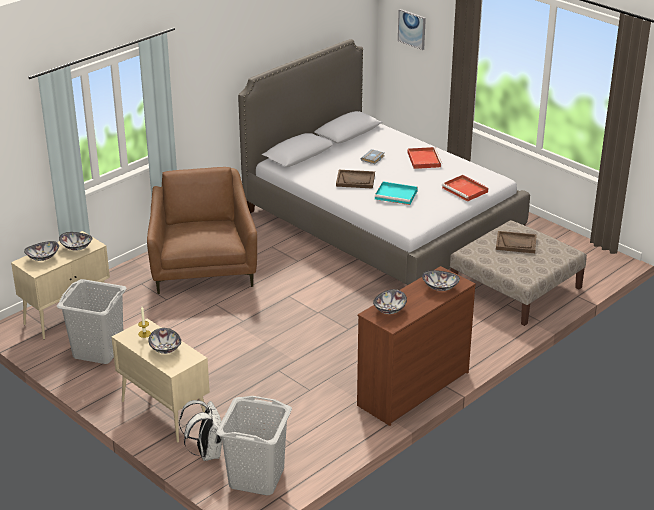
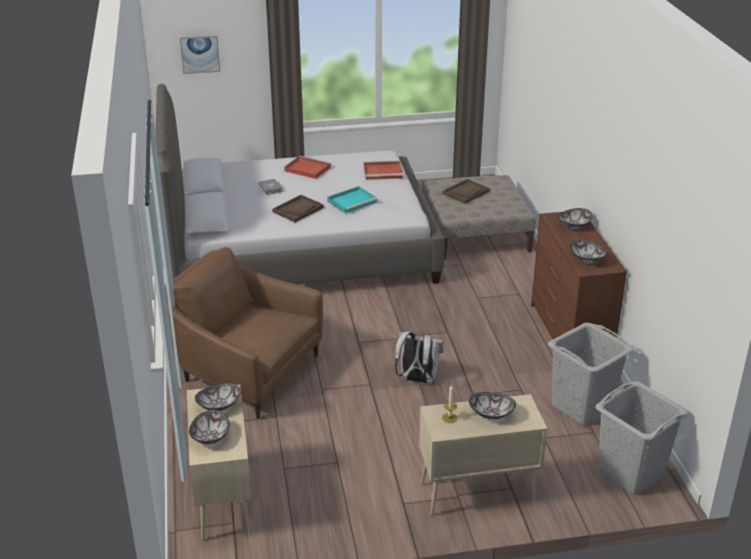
camera: 55 degrees left, 0 degrees up
(98, 350) = (318, 499): grey laundry basket -> grey laundry basket (581, 407)
(206, 452) = (567, 489): white backpack -> white backpack (416, 379)

